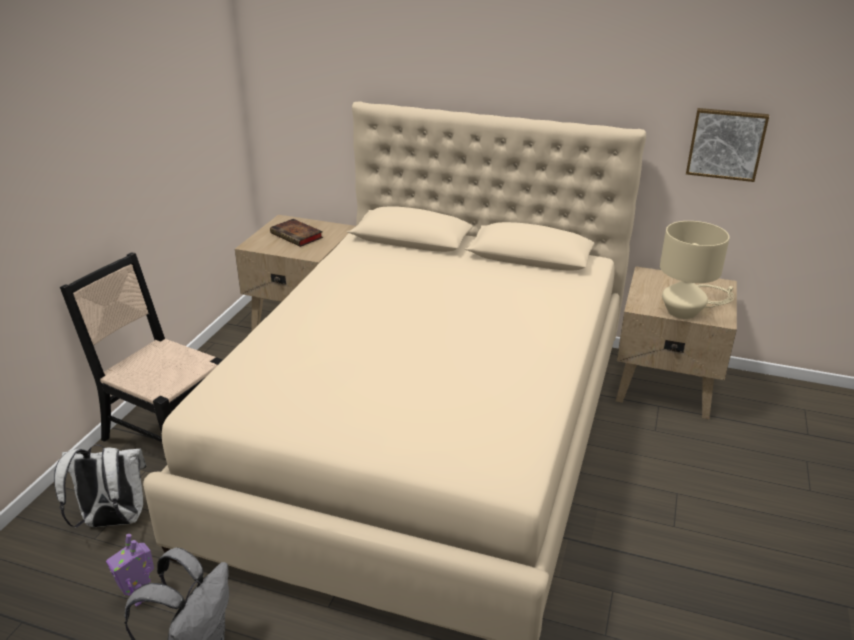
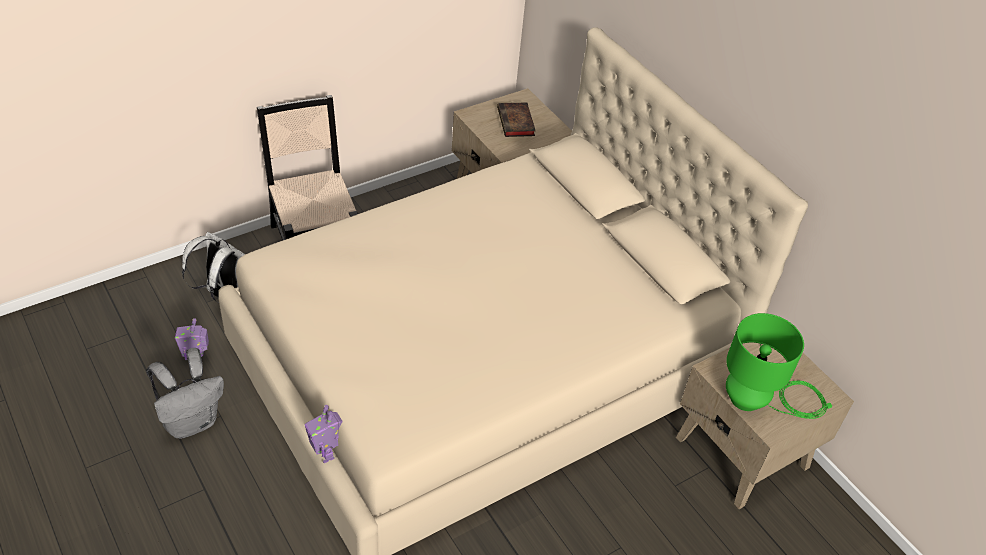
camera: 35 degrees right, 15 degrees up
(429, 545) = (326, 453): none -> toy robot
(693, 305) = (767, 399): beige table lamp -> green table lamp
(726, 143) = (882, 263): picture -> none

